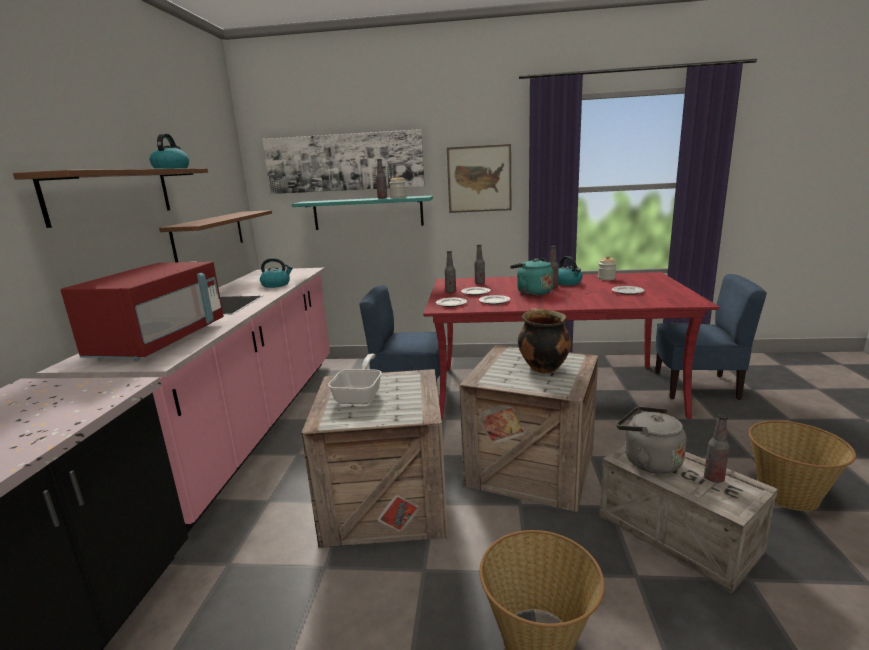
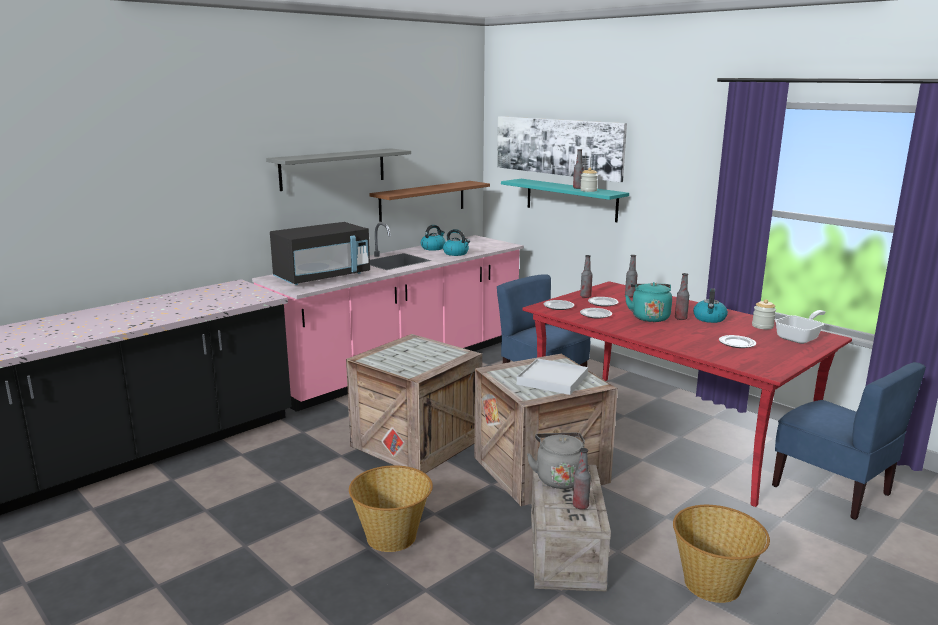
camera: 40 degrees right, 0 degrees up
(112, 194) = (333, 169): brown shelf -> grey shelf
(161, 341) = (322, 277): red microwave -> black microwave
(171, 169) = (382, 150): kettle -> kettle (433, 248)
(360, 394) = (409, 351): frying pan -> frying pan (800, 338)
(479, 179) = (675, 183): picture -> none
(542, 367) = (552, 379): cooking pot -> white tray

